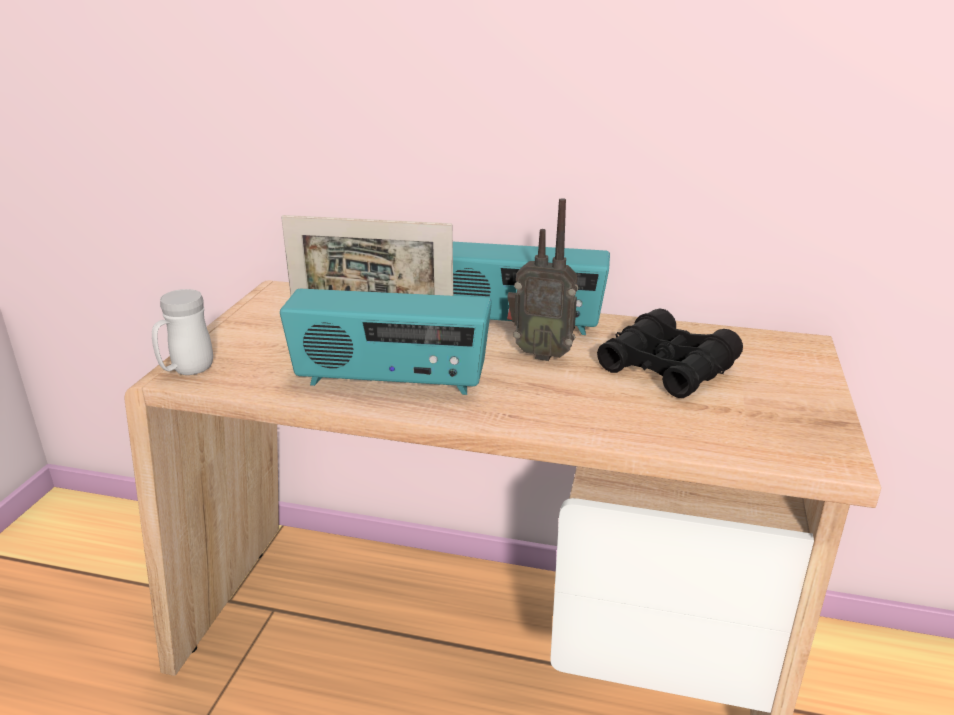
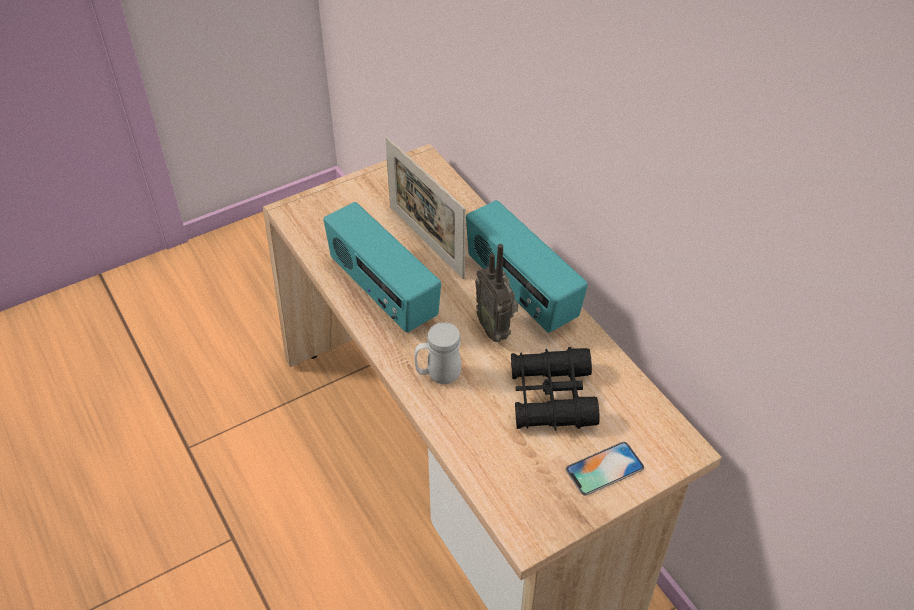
camera: 45 degrees right, 20 degrees up
(187, 371) = (299, 211): white mug -> white mug (438, 375)
(788, 384) = (604, 468): none -> phone

